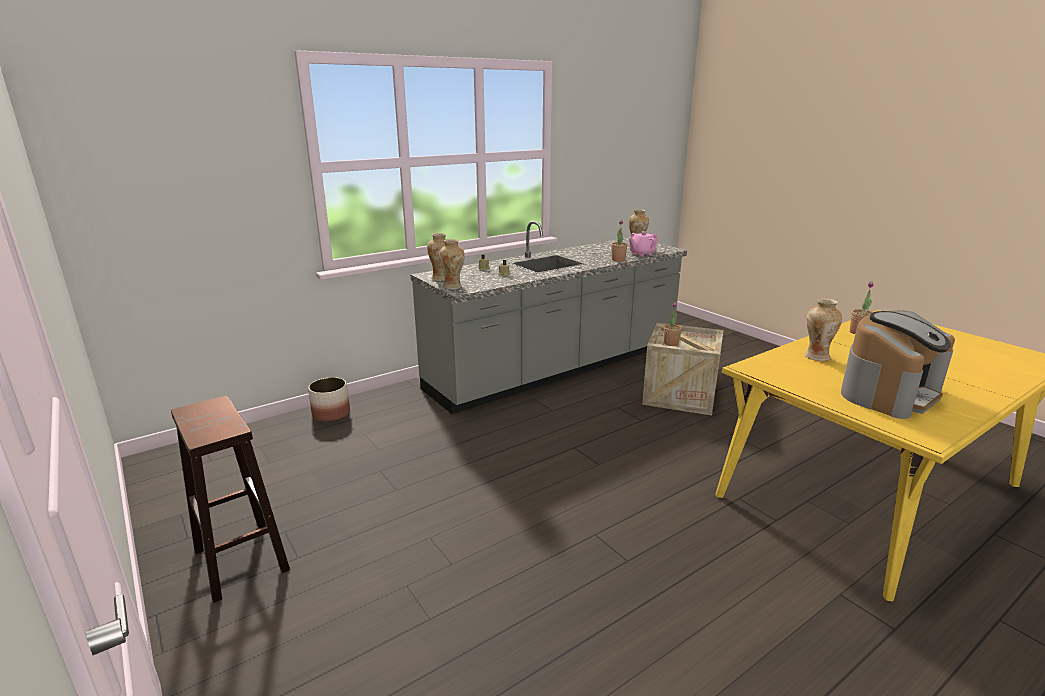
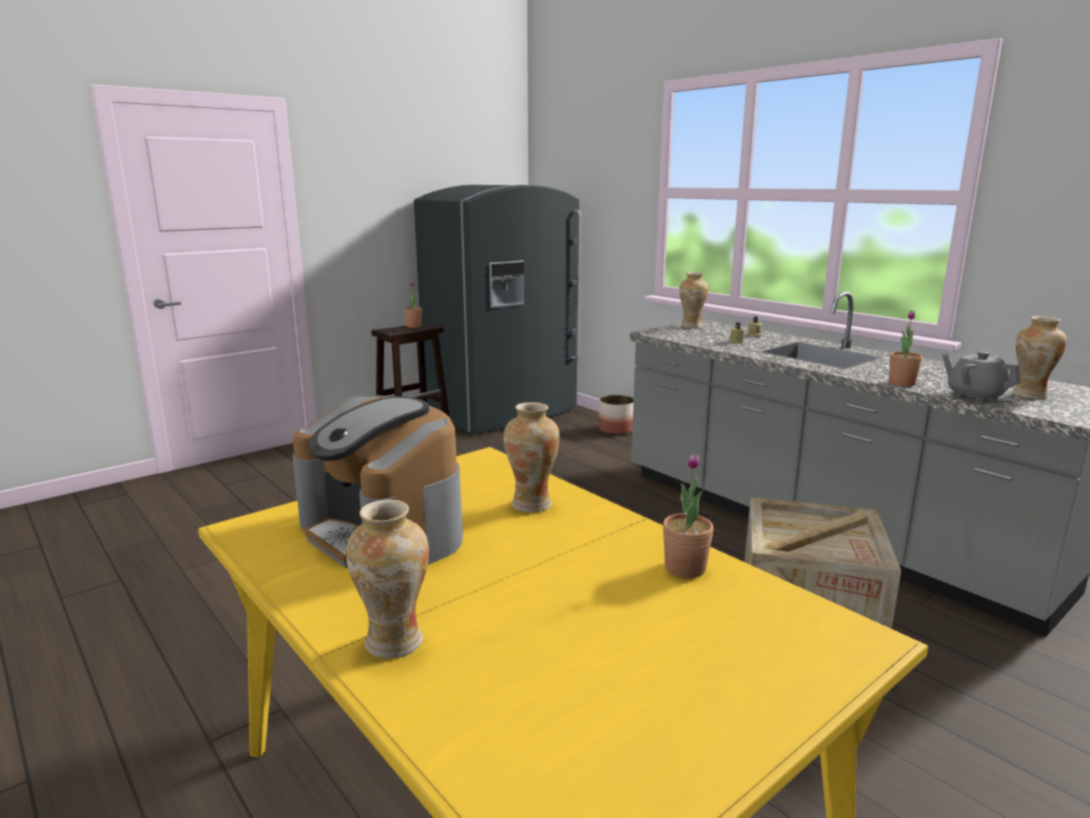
camera: 85 degrees right, 5 degrees down
(208, 480) = (503, 412): none -> grey fridge
(453, 287) = (663, 330): vase -> vase (394, 643)
(641, 254) = (974, 396): pink teapot -> grey teapot
(671, 343) = (791, 522): potted plant -> potted plant (414, 326)

